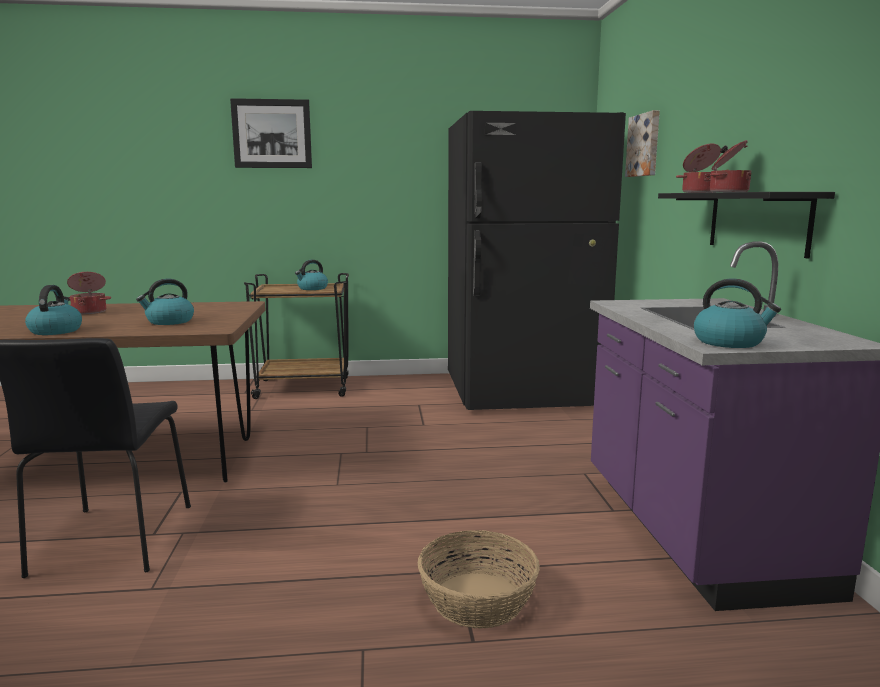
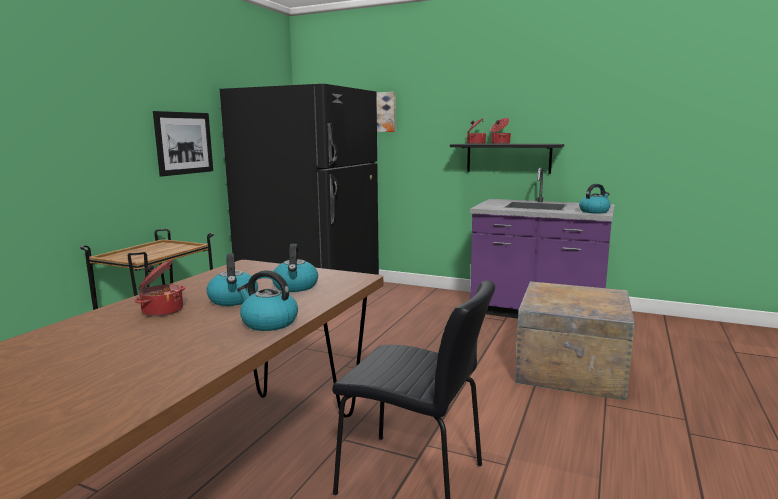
camera: 60 degrees left, 0 degrees up
(272, 134) = (74, 82): picture -> picture (184, 143)
(312, 288) = (157, 249): kettle -> kettle (233, 300)
(478, 600) = (572, 368): basket -> crate

